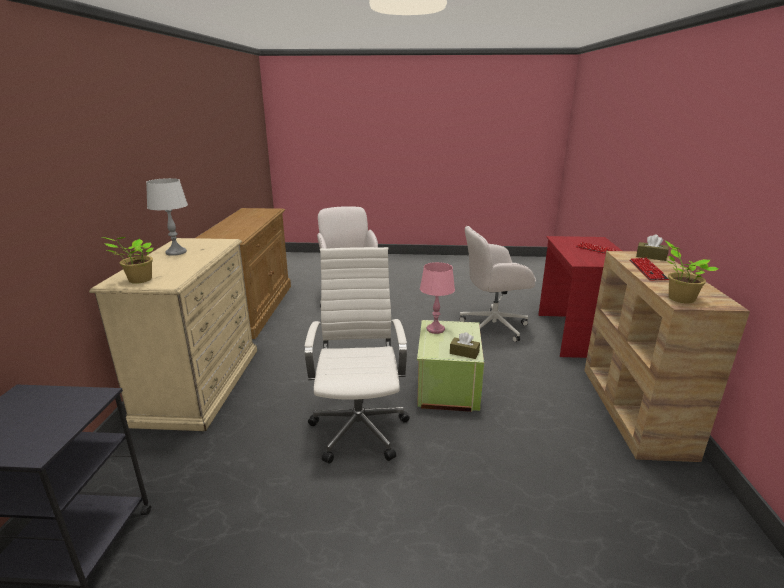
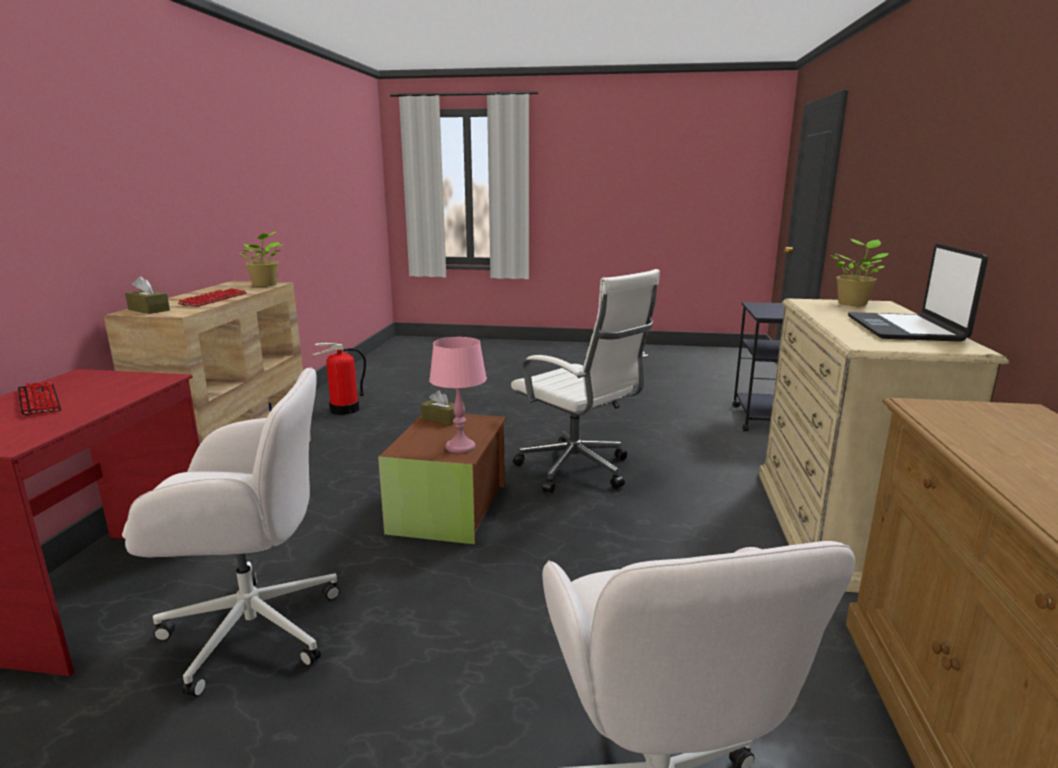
camera: 175 degrees left, 5 degrees down
(176, 252) = (905, 329): grey table lamp -> laptop
(359, 427) = (579, 471): white office chair -> white office chair turned 45 degrees counterclockwise
(447, 385) = (451, 508): green storage box -> brown storage box
(686, 539) = (344, 409): none -> fire extinguisher

